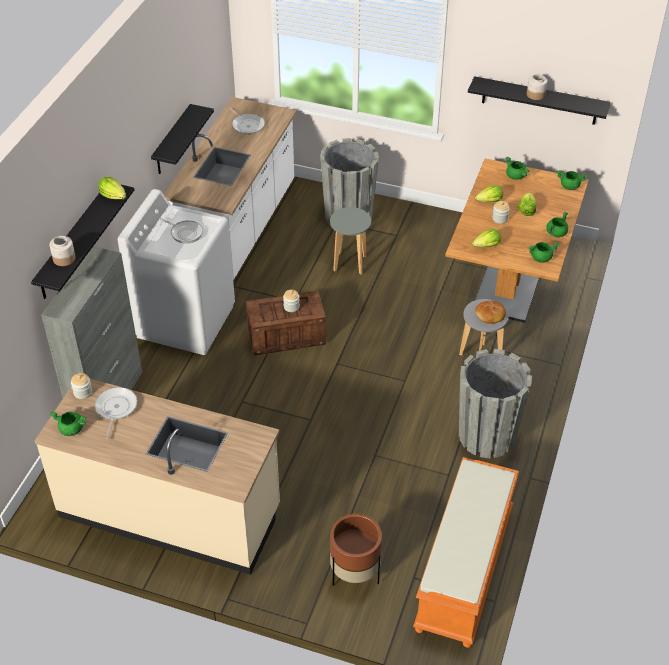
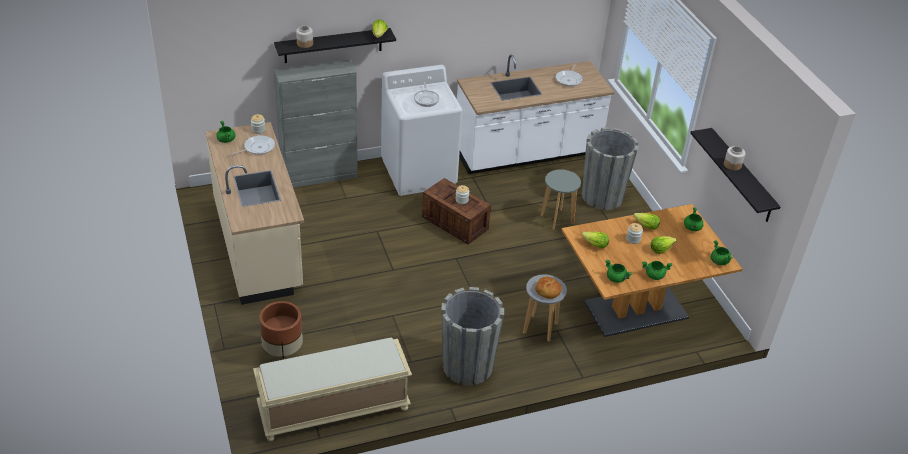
camera: 50 degrees right, 5 degrees down
(172, 141) = (488, 47): black shelf -> none
(465, 570) = (333, 409): orange bench -> beige bench

